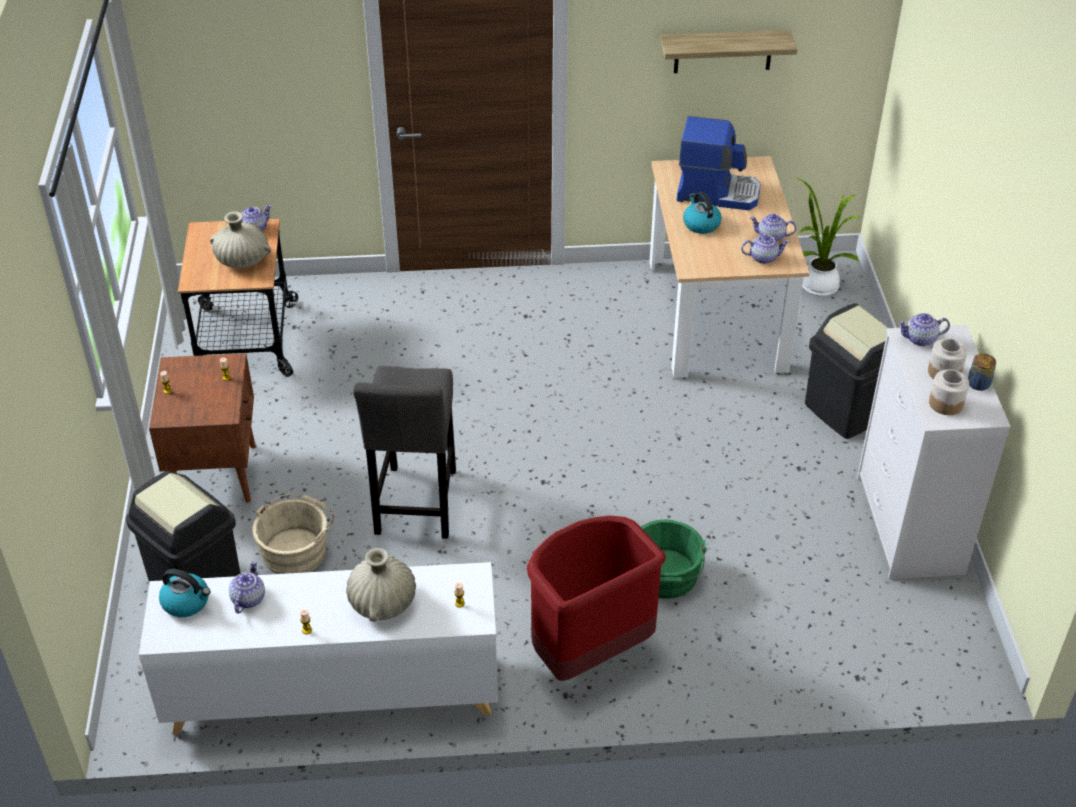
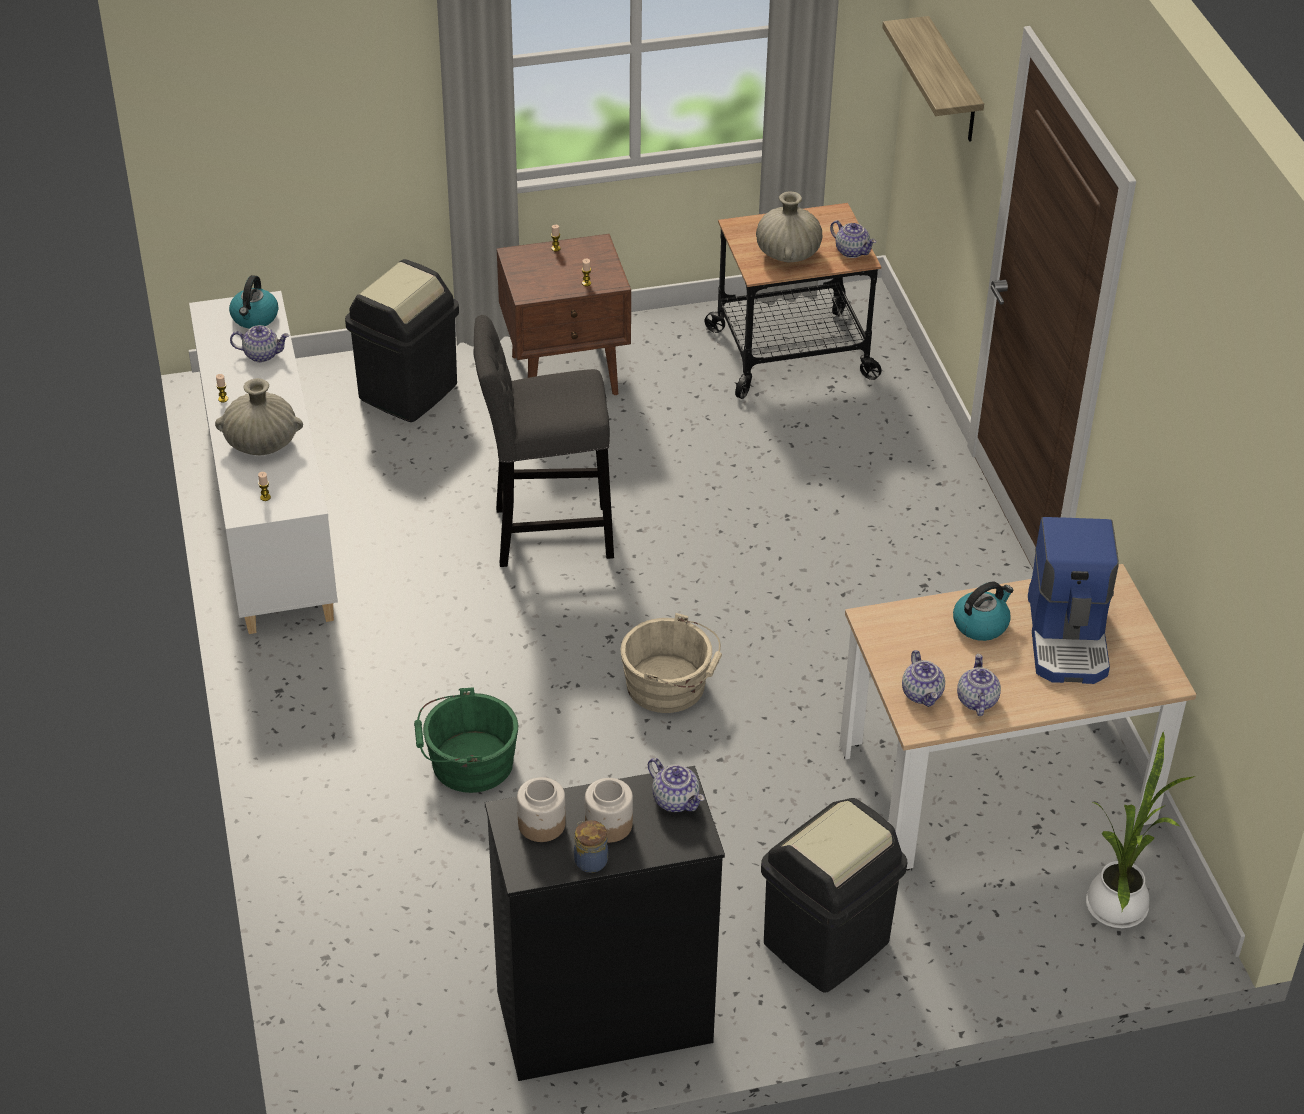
camera: 80 degrees right, 0 degrees up
(296, 550) = (463, 454): beige bucket -> beige bucket (670, 686)
(588, 651) = (344, 703): red trash can -> none
(723, 51) = (1194, 488): shelf -> shelf (953, 83)
(910, 526) = (602, 1017): white dresser -> black dresser
(920, 339) = (676, 800): teapot -> teapot turned 150 degrees clockwise

